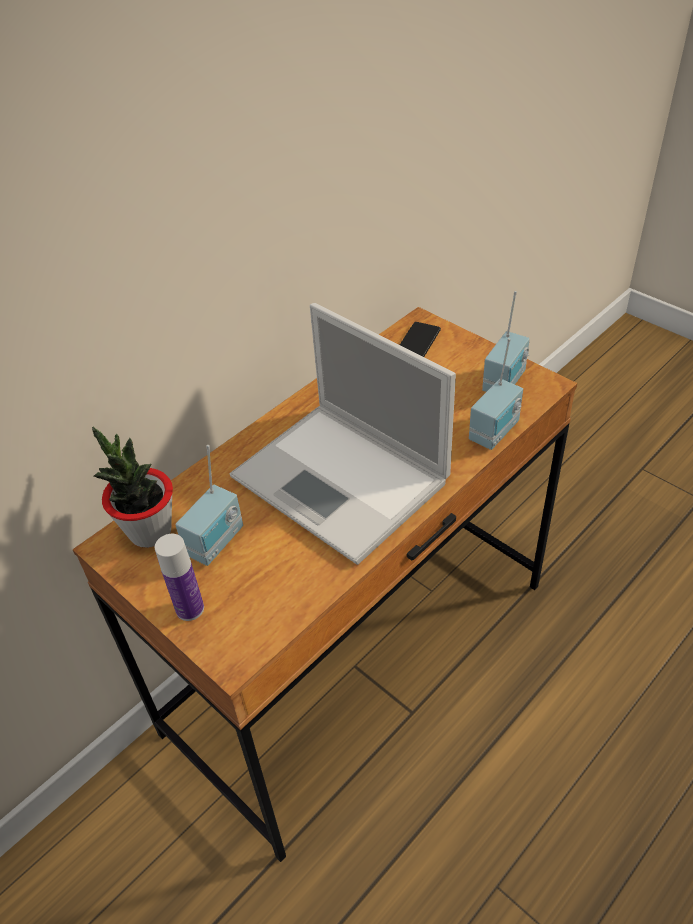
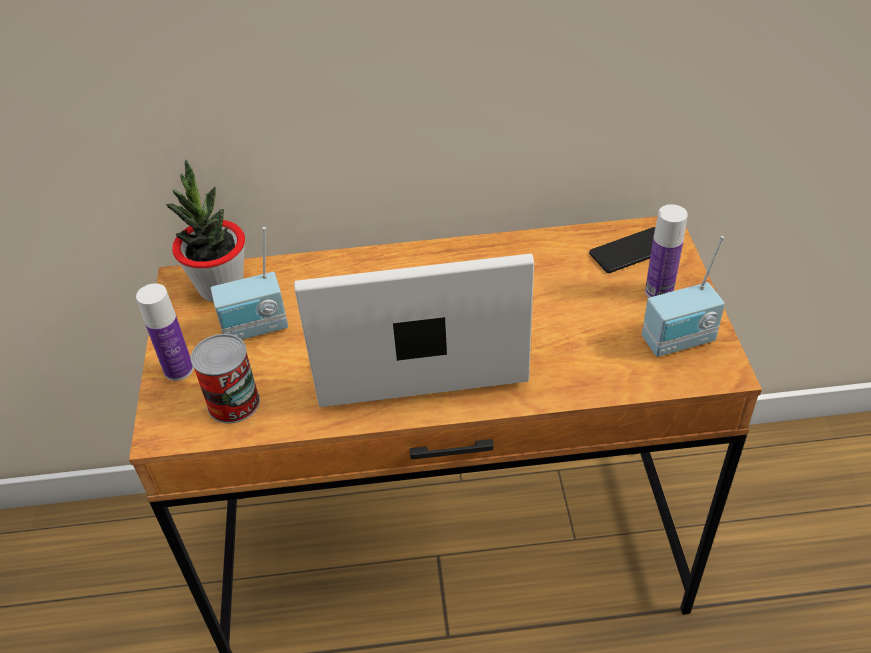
camera: 40 degrees right, 0 degrees up
(264, 601) = (233, 403): none -> can
(343, 481) = (411, 341): laptop -> laptop turned 90 degrees clockwise
(460, 359) = (659, 292): none -> bottle
(496, 432) = (607, 386): radio -> none

